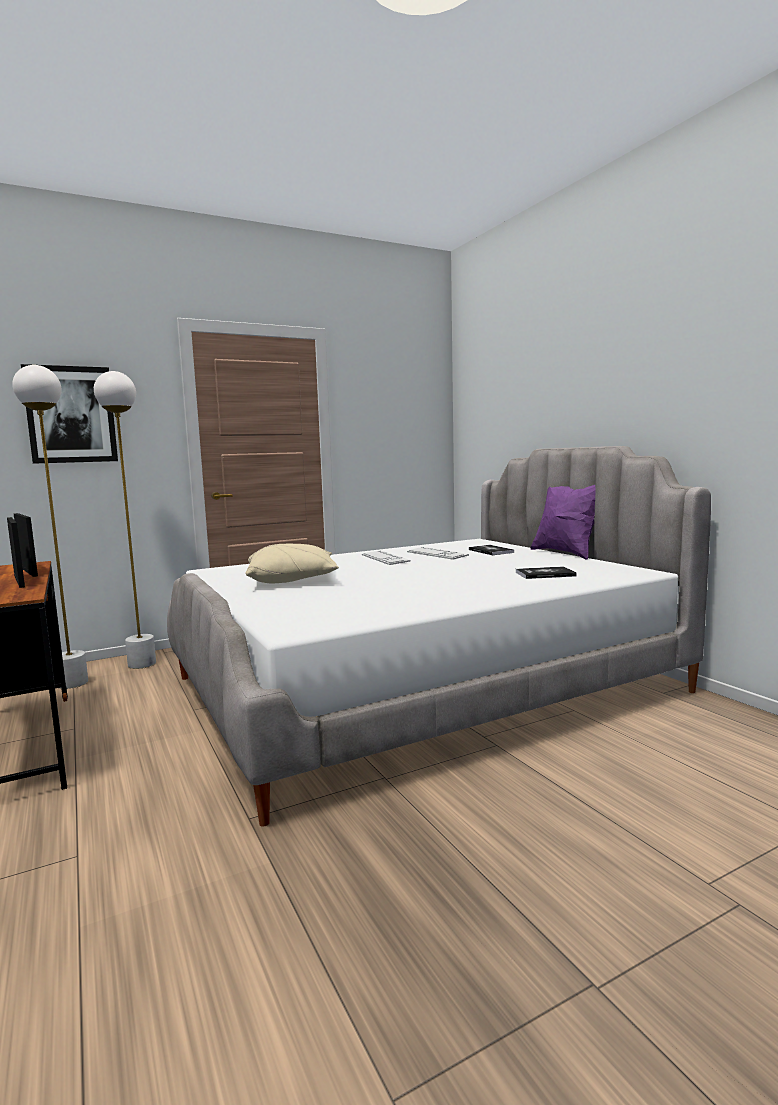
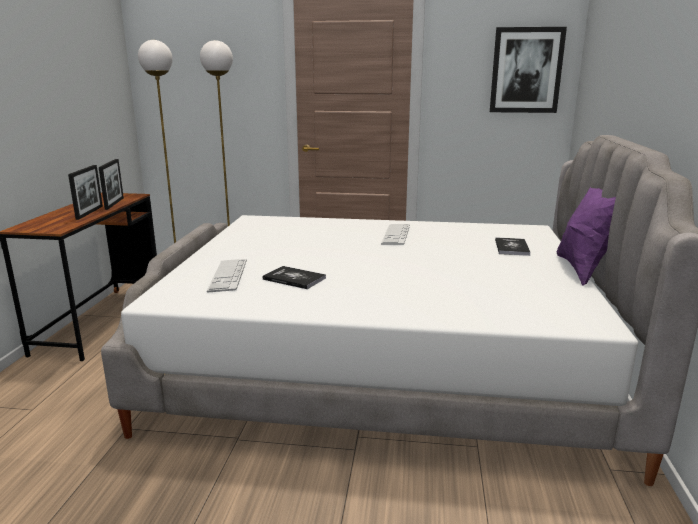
camera: 35 degrees right, 10 degrees up
(71, 415) = (199, 74): picture -> picture (526, 70)
(292, 580) = (276, 244): beige pillow -> none
(437, 554) = (452, 239): keyboard -> keyboard (228, 276)
(545, 574) = (483, 296): book -> book (294, 279)

